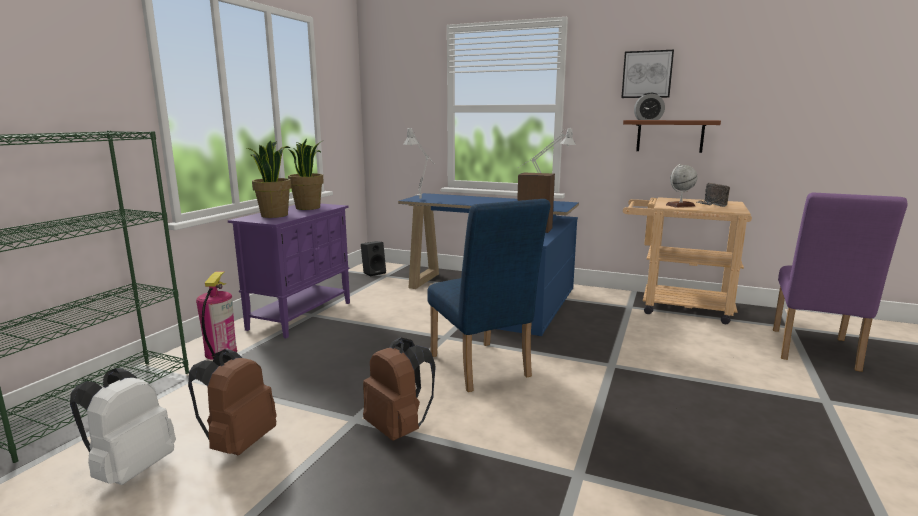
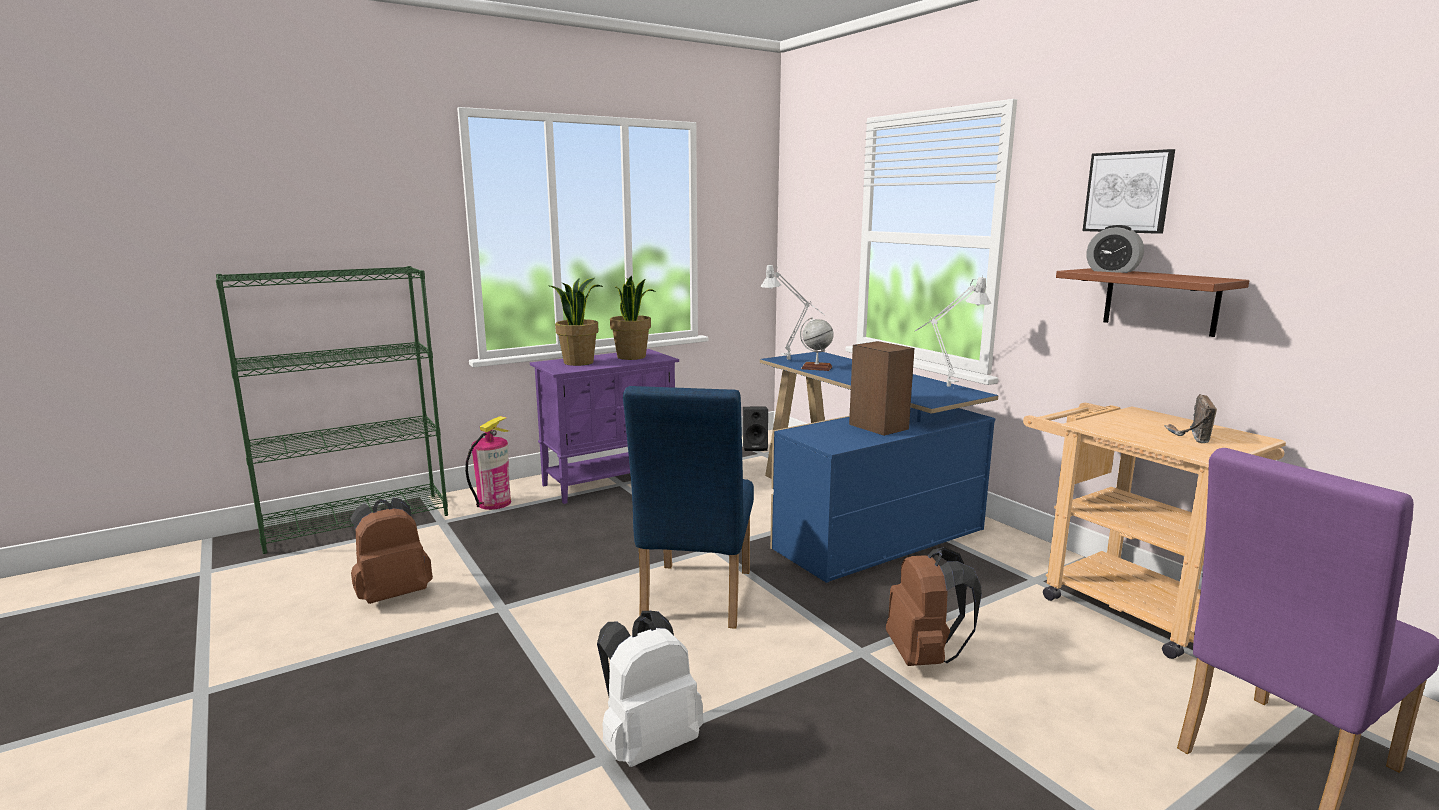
camera: 35 degrees right, 0 degrees up
(131, 470) = (308, 587): white backpack -> white backpack (648, 743)
(399, 429) = (521, 633): brown backpack -> brown backpack (925, 656)
(680, 205) = (1119, 428): globe -> globe (816, 368)

